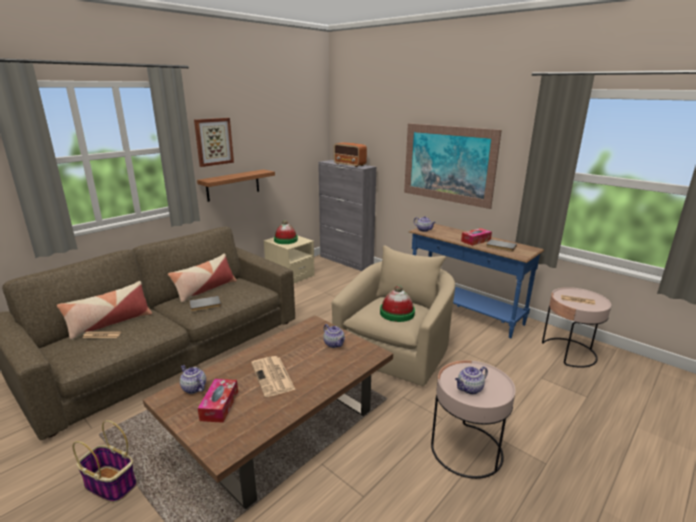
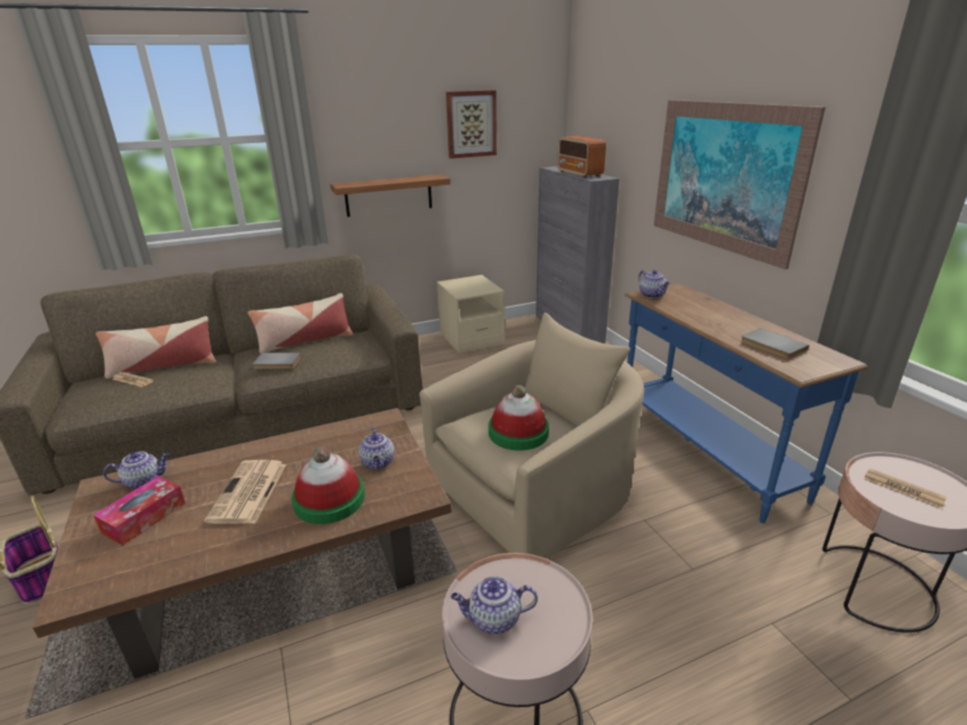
camera: 25 degrees right, 5 degrees up
(193, 388) = (144, 481): teapot -> teapot turned 90 degrees clockwise
(213, 141) = (357, 128): picture -> picture (471, 124)
(285, 240) = (466, 285): hat -> hat (329, 499)
(475, 241) = (731, 327): tissue box -> none

